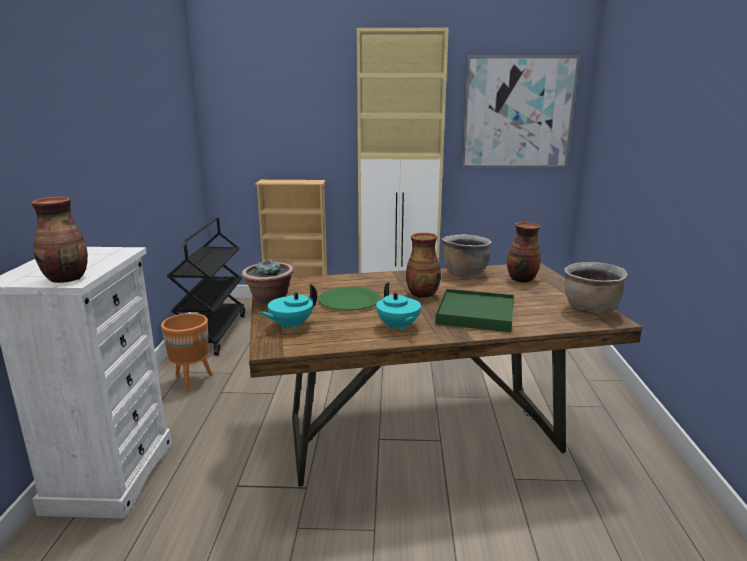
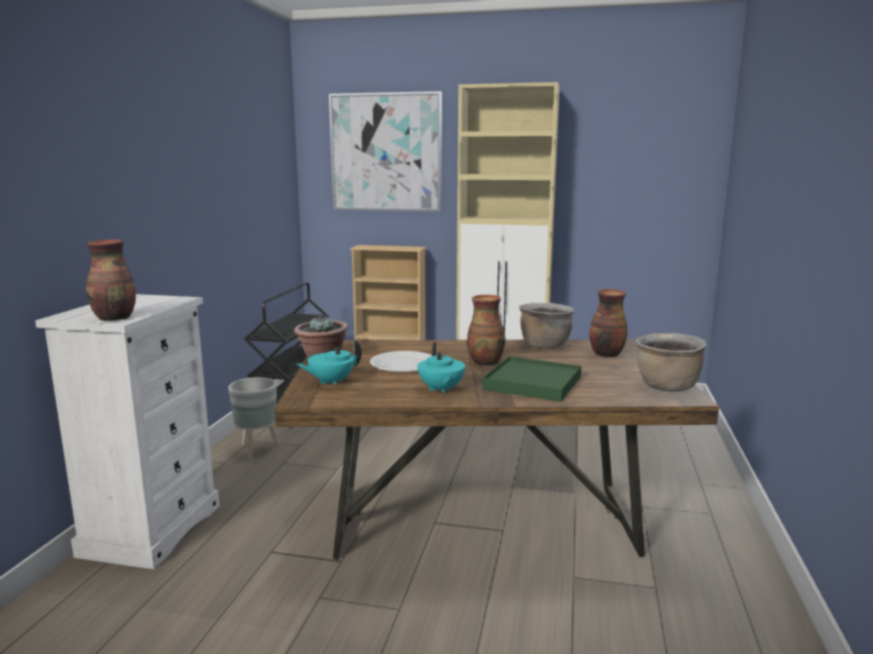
camera: 10 degrees right, 5 degrees down
(192, 380) = (257, 449): orange planter -> grey planter
(349, 301) = (403, 364): green plate -> white plate
(517, 112) = (643, 175): picture -> picture (386, 152)

